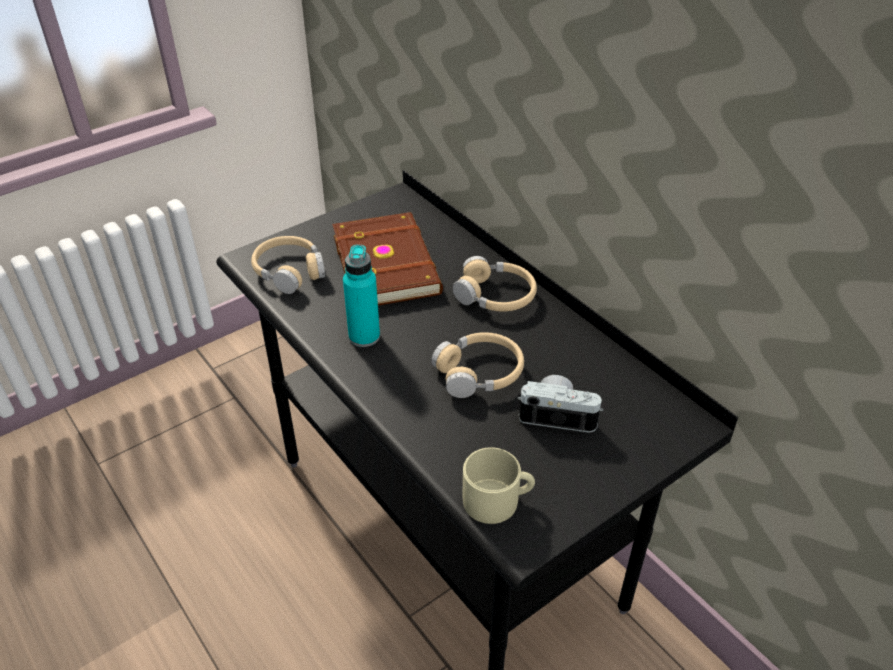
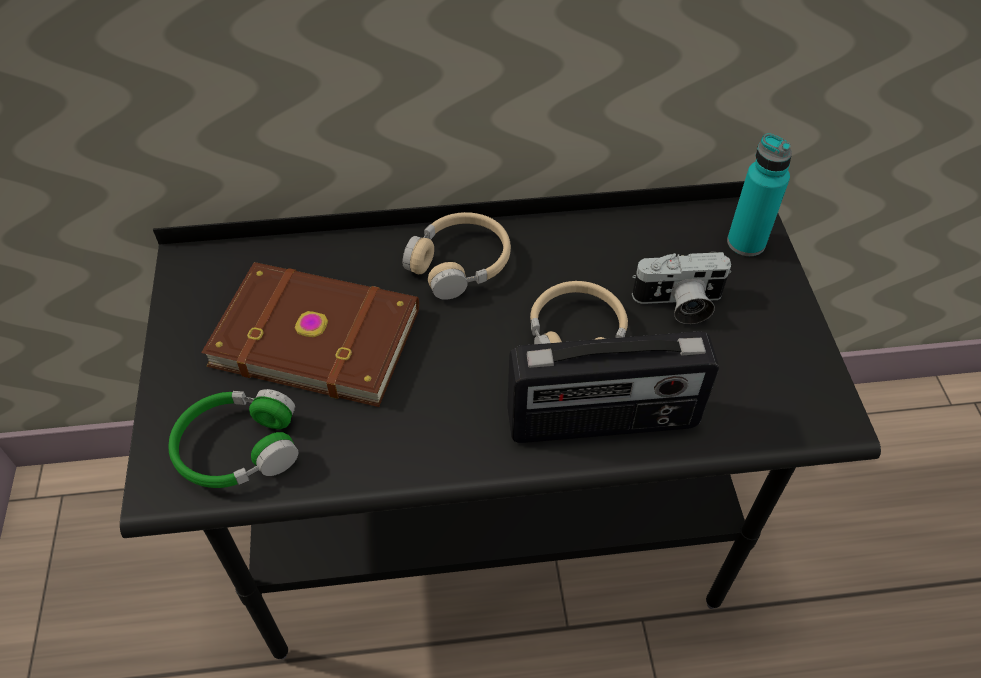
camera: 60 degrees left, 10 degrees up
(289, 271) = (238, 448): beige headphones -> green headphones
(364, 336) = (437, 419): turquoise bottle -> turquoise bottle (746, 242)
(419, 411) = (602, 422): none -> radio
(497, 500) = (771, 413): beige mug -> none
(558, 414) = (678, 304): camera -> camera turned 135 degrees counterclockwise

